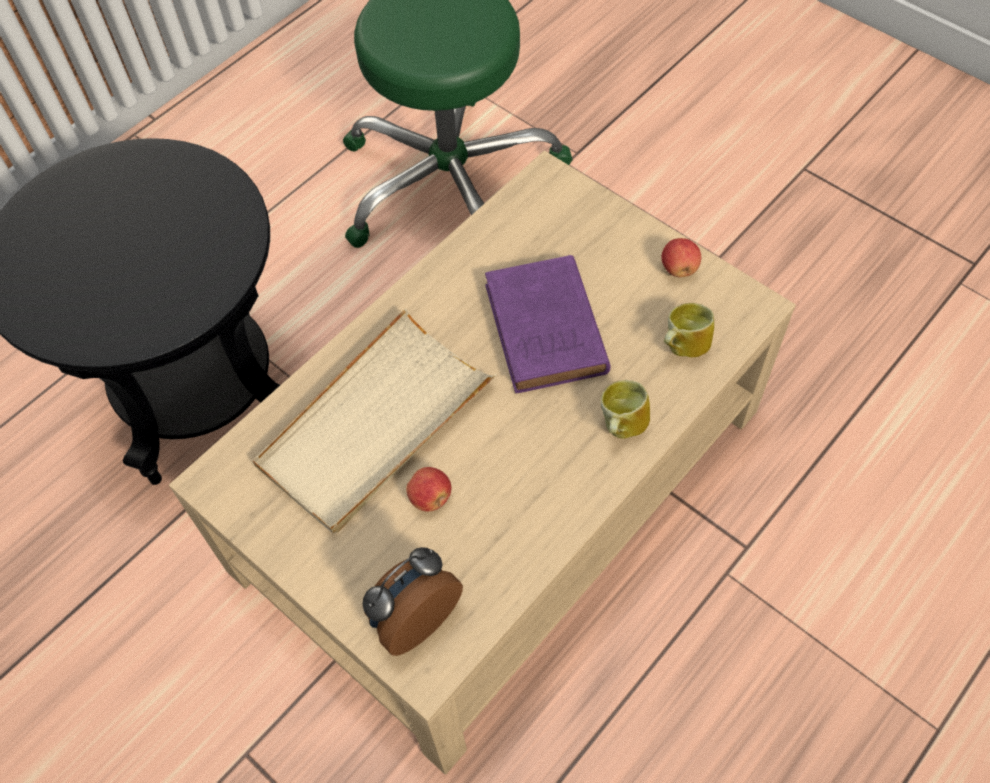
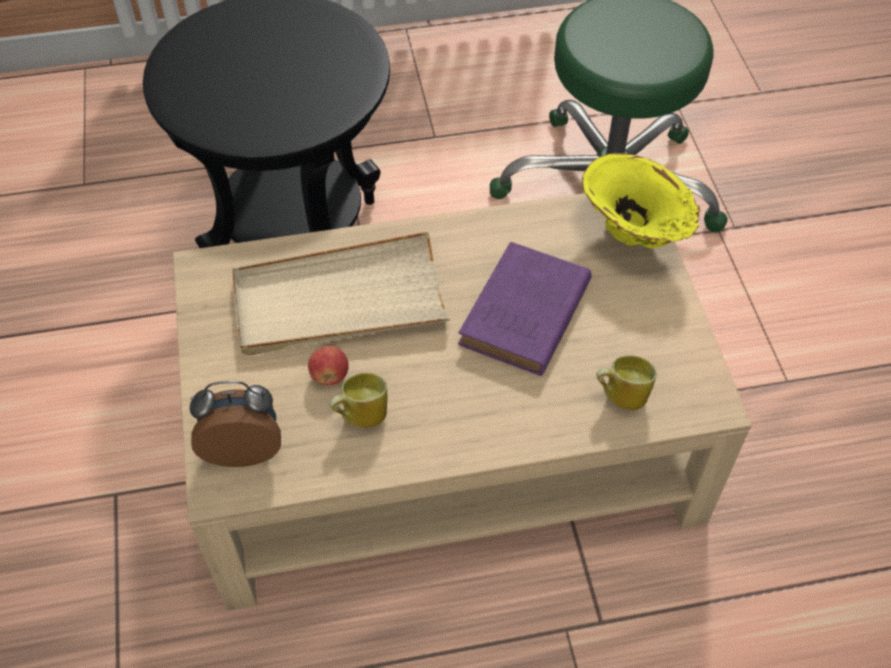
camera: 35 degrees right, 5 degrees down
(572, 207) = (631, 238): none -> yellow vase
(620, 427) = (514, 420): mug -> mug (360, 415)
(679, 268) = (676, 335): apple -> none

